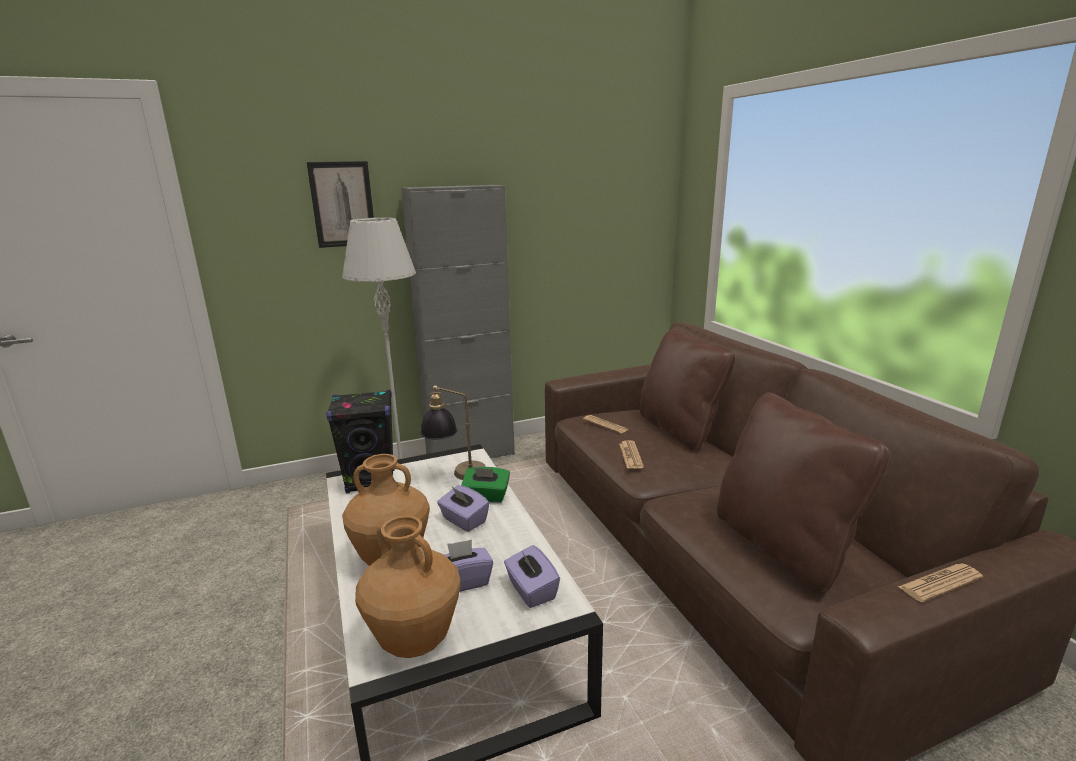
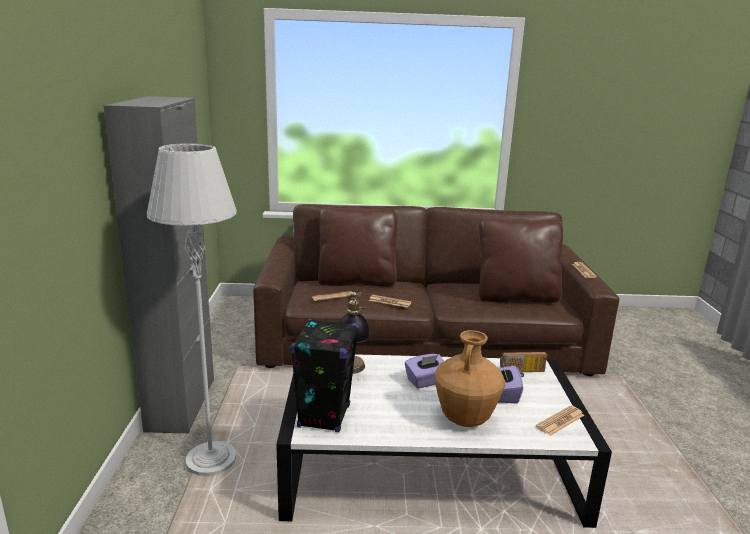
camera: 70 degrees left, 0 degrees up
(342, 204) = (66, 134): picture -> none
(414, 640) = (560, 421): brown vase -> newspaper
(486, 497) = (397, 366): green tissue box -> none
(531, 590) = (522, 373): purple tissue box -> radio

